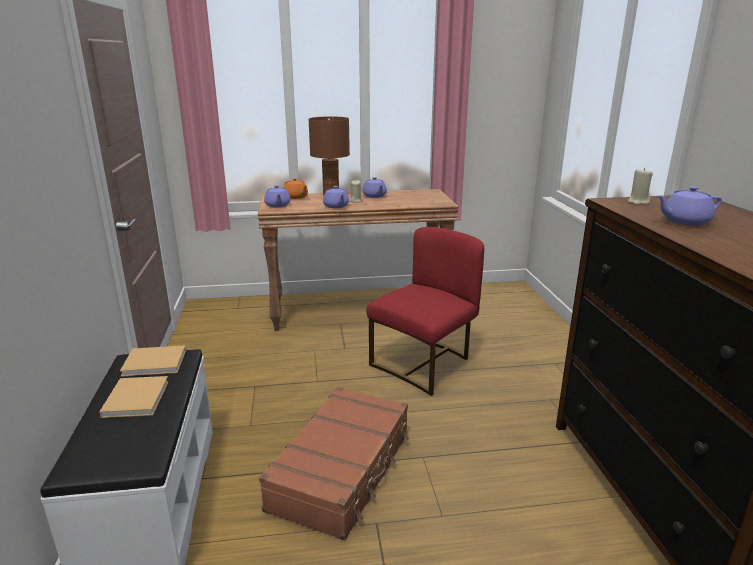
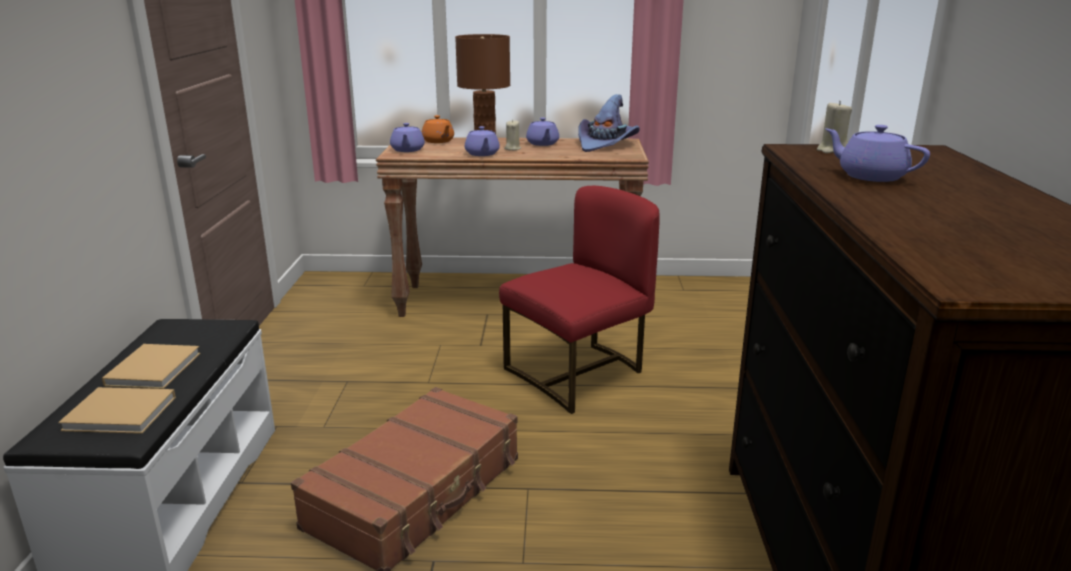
camera: 10 degrees right, 0 degrees up
(156, 363) = (197, 331): beige book -> beige book (123, 413)
(420, 195) = (606, 144): none -> purple hat
(684, 222) = (870, 176): purple teapot -> purple teapot turned 45 degrees clockwise

